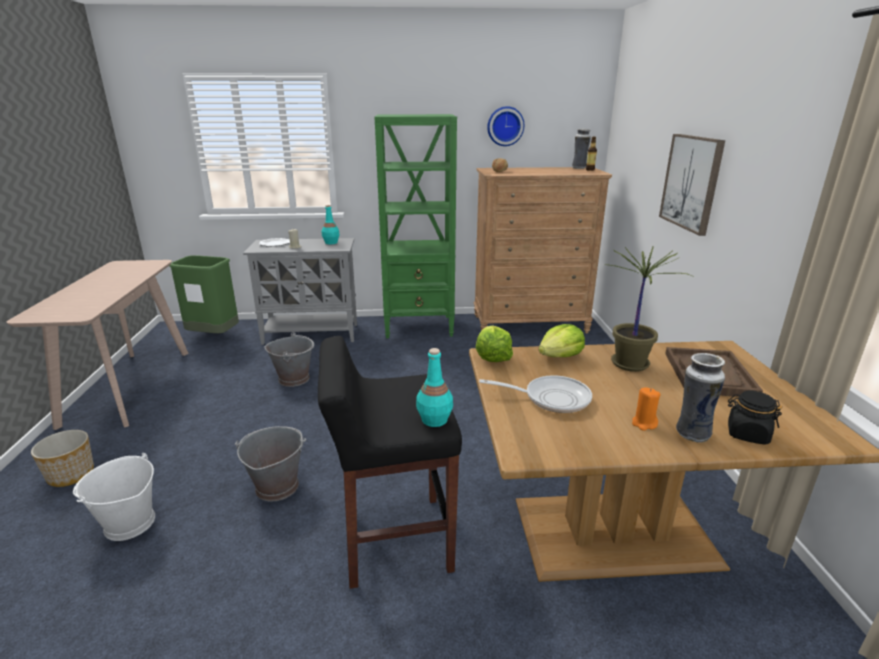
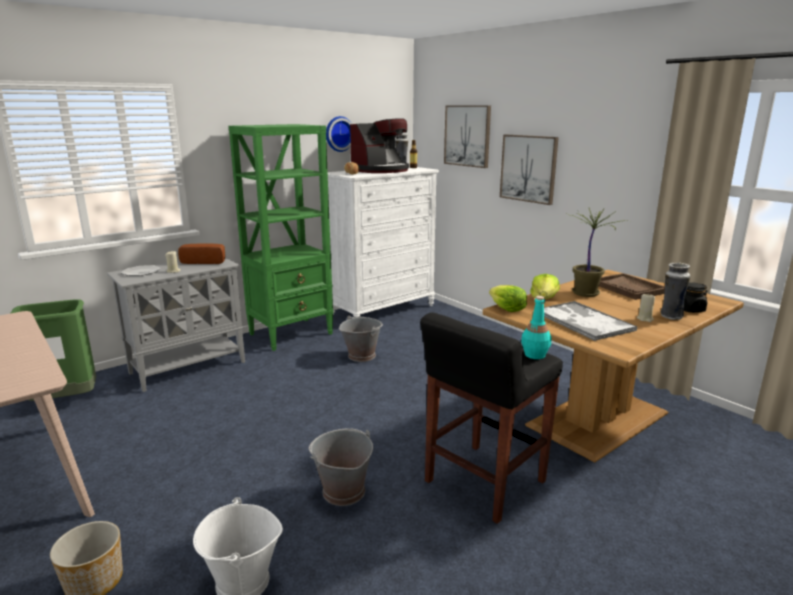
camera: 35 degrees left, 5 degrees down
(294, 379) = (230, 409): grey bucket -> grey bucket (361, 355)
(331, 243) = (204, 261): turquoise bottle -> bread
(530, 324) = (382, 309): brown dresser -> white dresser
(542, 170) = (381, 170): none -> coffee machine
(551, 398) = (582, 321): frying pan -> tray
(644, 423) = (645, 319): orange candle -> beige candle
(647, 134) = (467, 136): none -> picture

